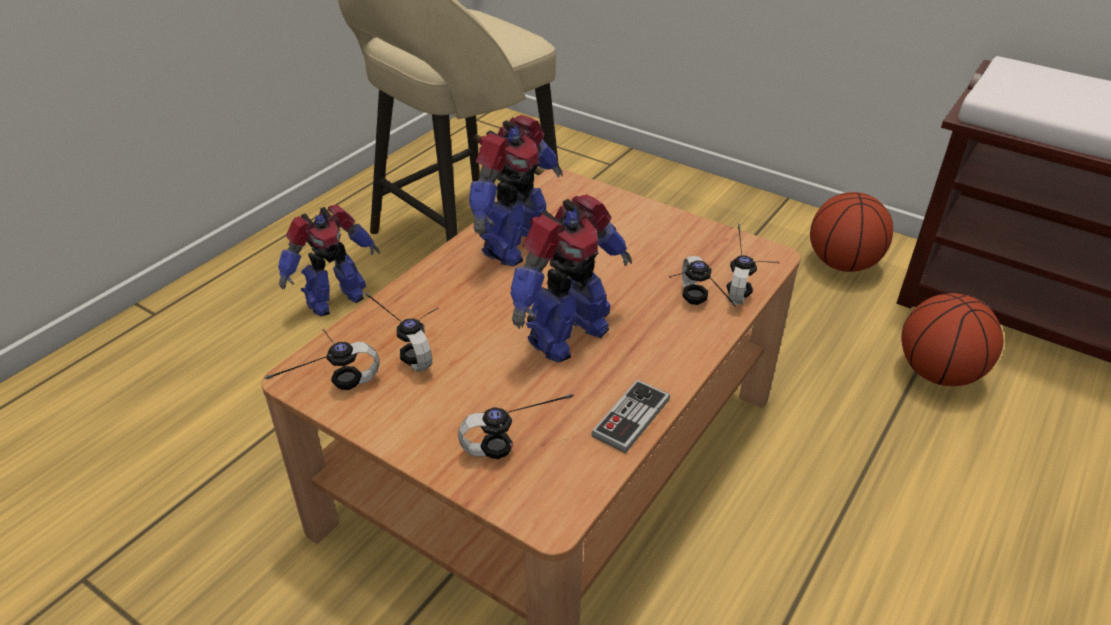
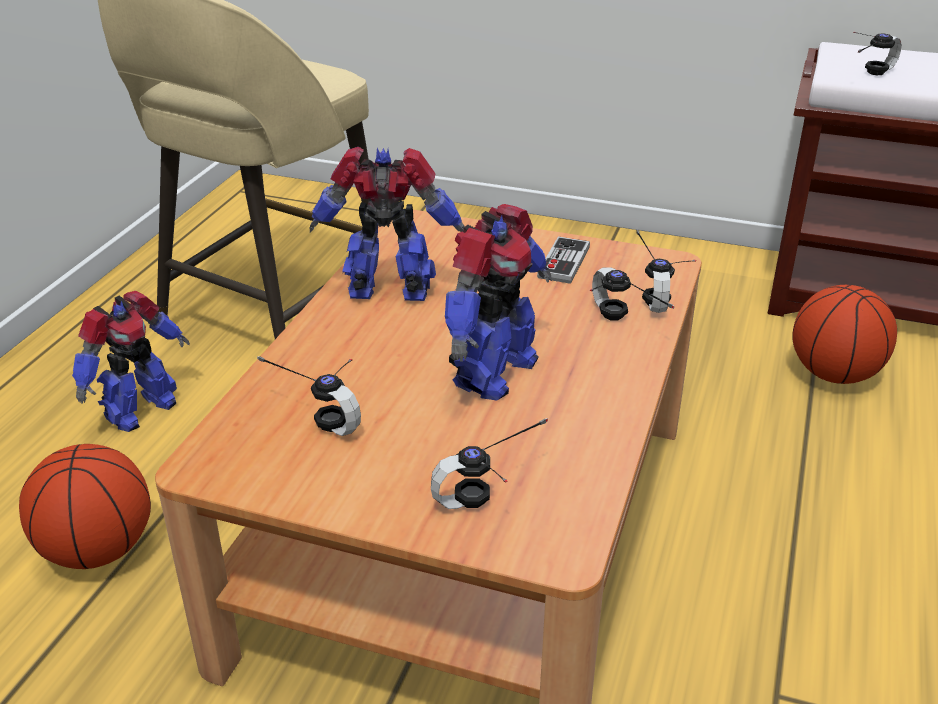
camera: 15 degrees left, 5 degrees down
(327, 382) = (238, 466): headphones -> headphones (860, 74)
(514, 245) = (390, 292): toy robot -> toy robot turned 105 degrees counterclockwise
(631, 418) = (602, 440): game controller -> game controller (563, 262)
(842, 264) = (699, 284): basketball -> basketball (98, 551)

